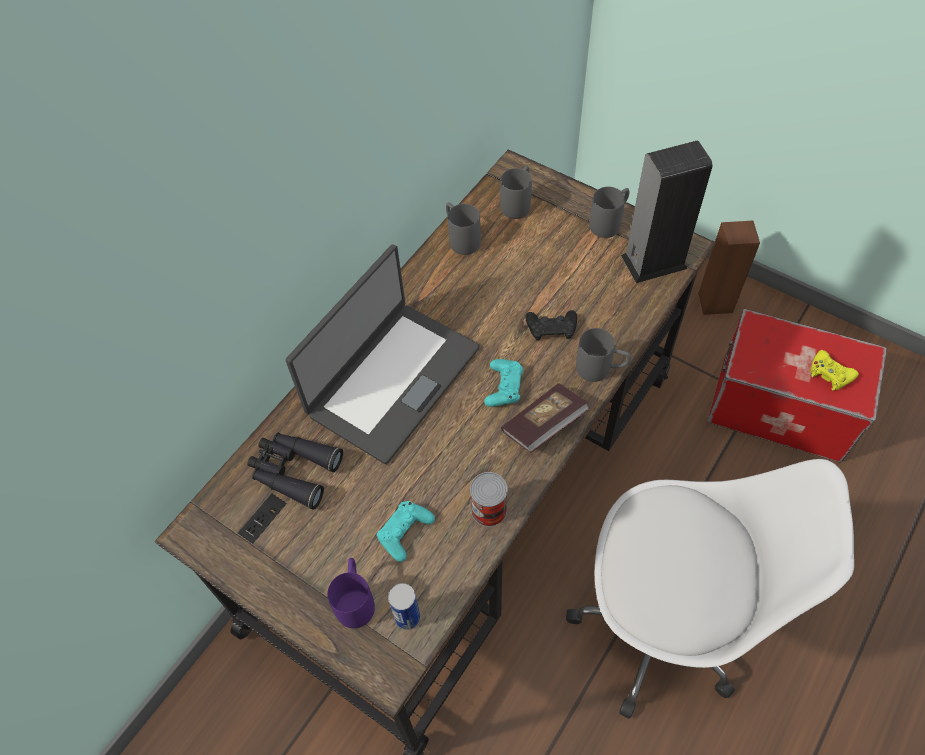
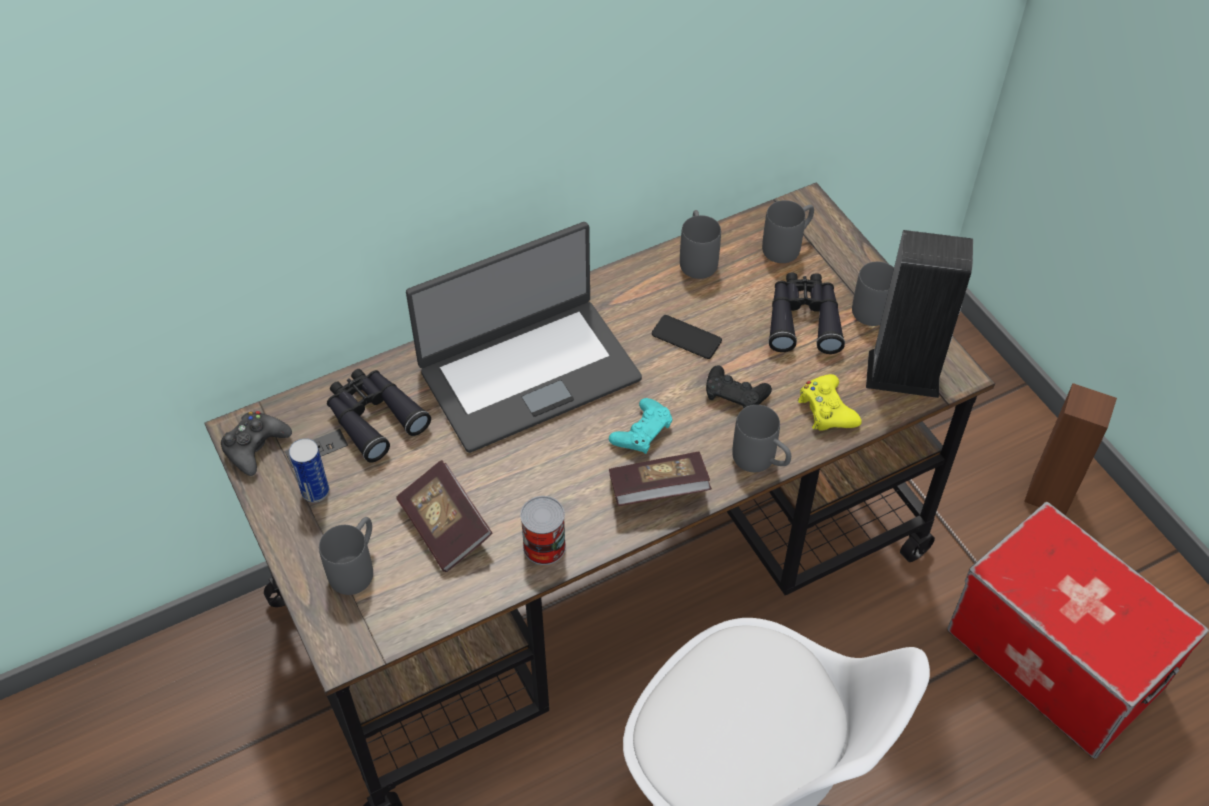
camera: 25 degrees right, 5 degrees down
(211, 541) = (255, 447): none -> black game controller
(355, 599) = (357, 567): purple mug -> grey mug
(405, 532) = (445, 527): turquoise game controller -> book
(407, 617) = (396, 608): can -> can (315, 492)
(490, 301) = (686, 337): none -> phone
(563, 252) = (803, 319): none -> black binoculars
(829, 374) = (1108, 626): yellow game controller -> yellow game controller (826, 410)

